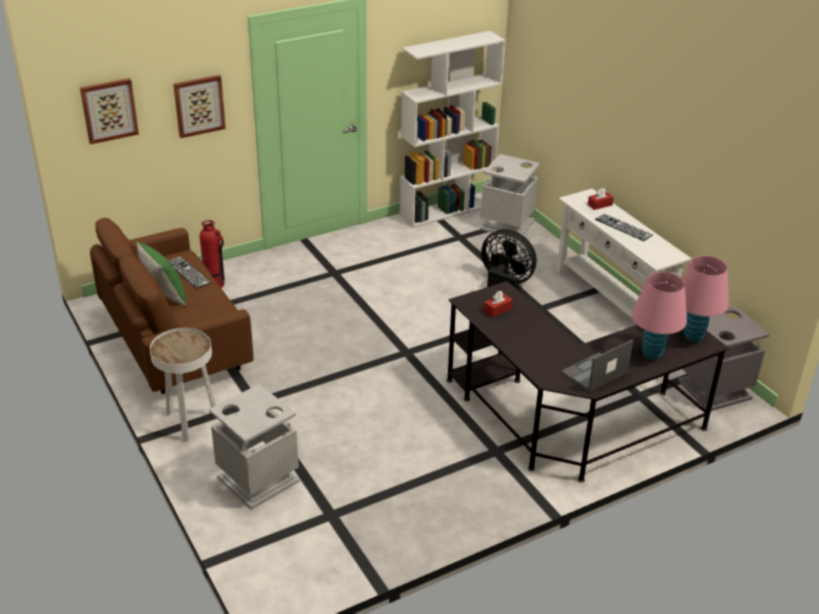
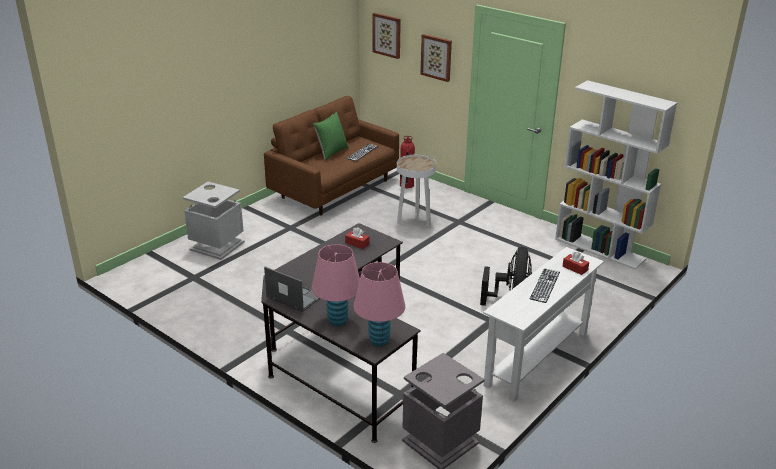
camera: 70 degrees right, 5 degrees down
(190, 422) = (260, 212): white side table -> white side table (414, 220)
(506, 224) = (610, 281): grey trash can -> none

